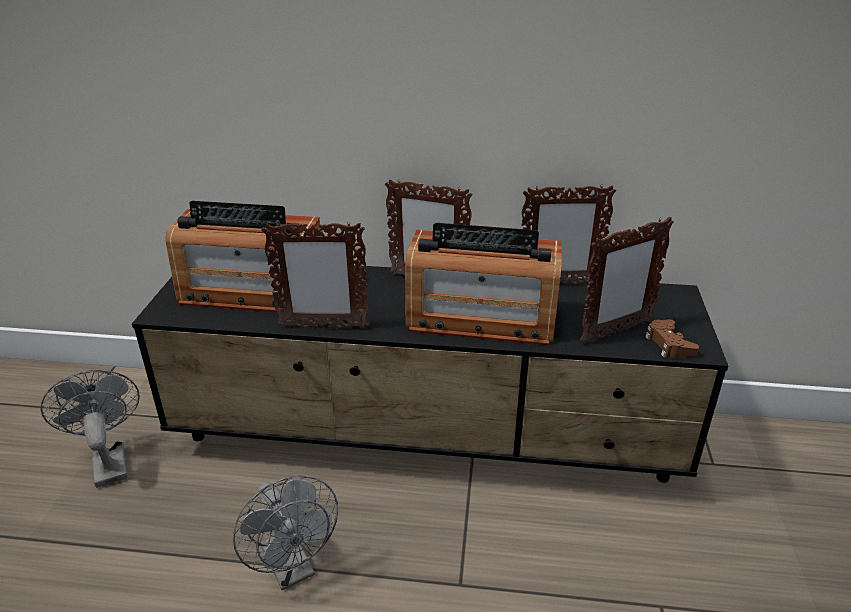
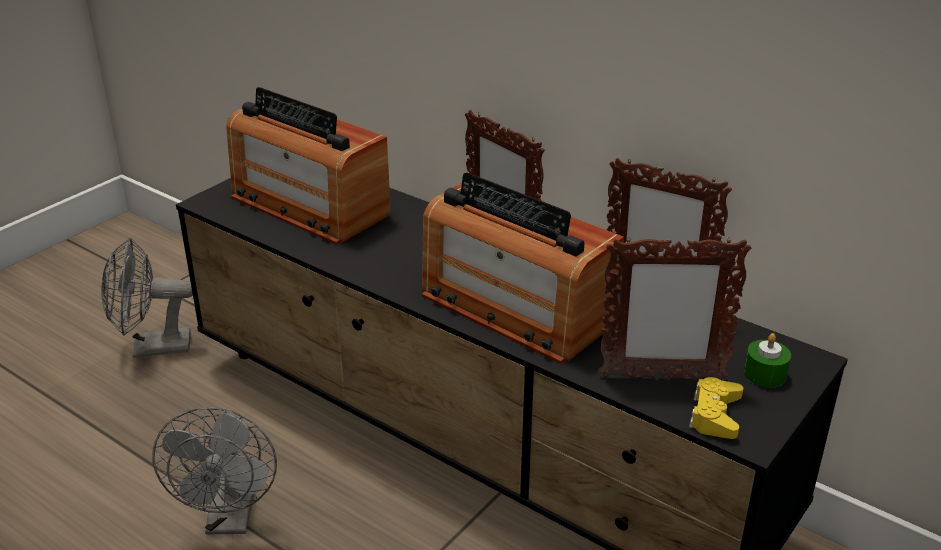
camera: 30 degrees right, 0 degrees up
(108, 461) = (152, 348): grey fan -> grey fan turned 105 degrees counterclockwise
(322, 327) = (340, 263): picture frame -> none
(667, 309) = (764, 374): none -> green candle
(669, 344) = (715, 415): brown game controller -> yellow game controller

